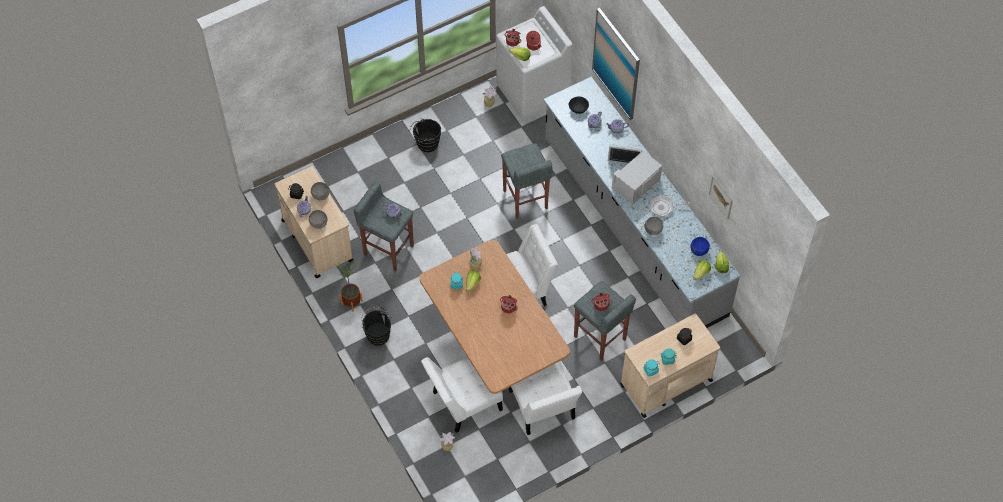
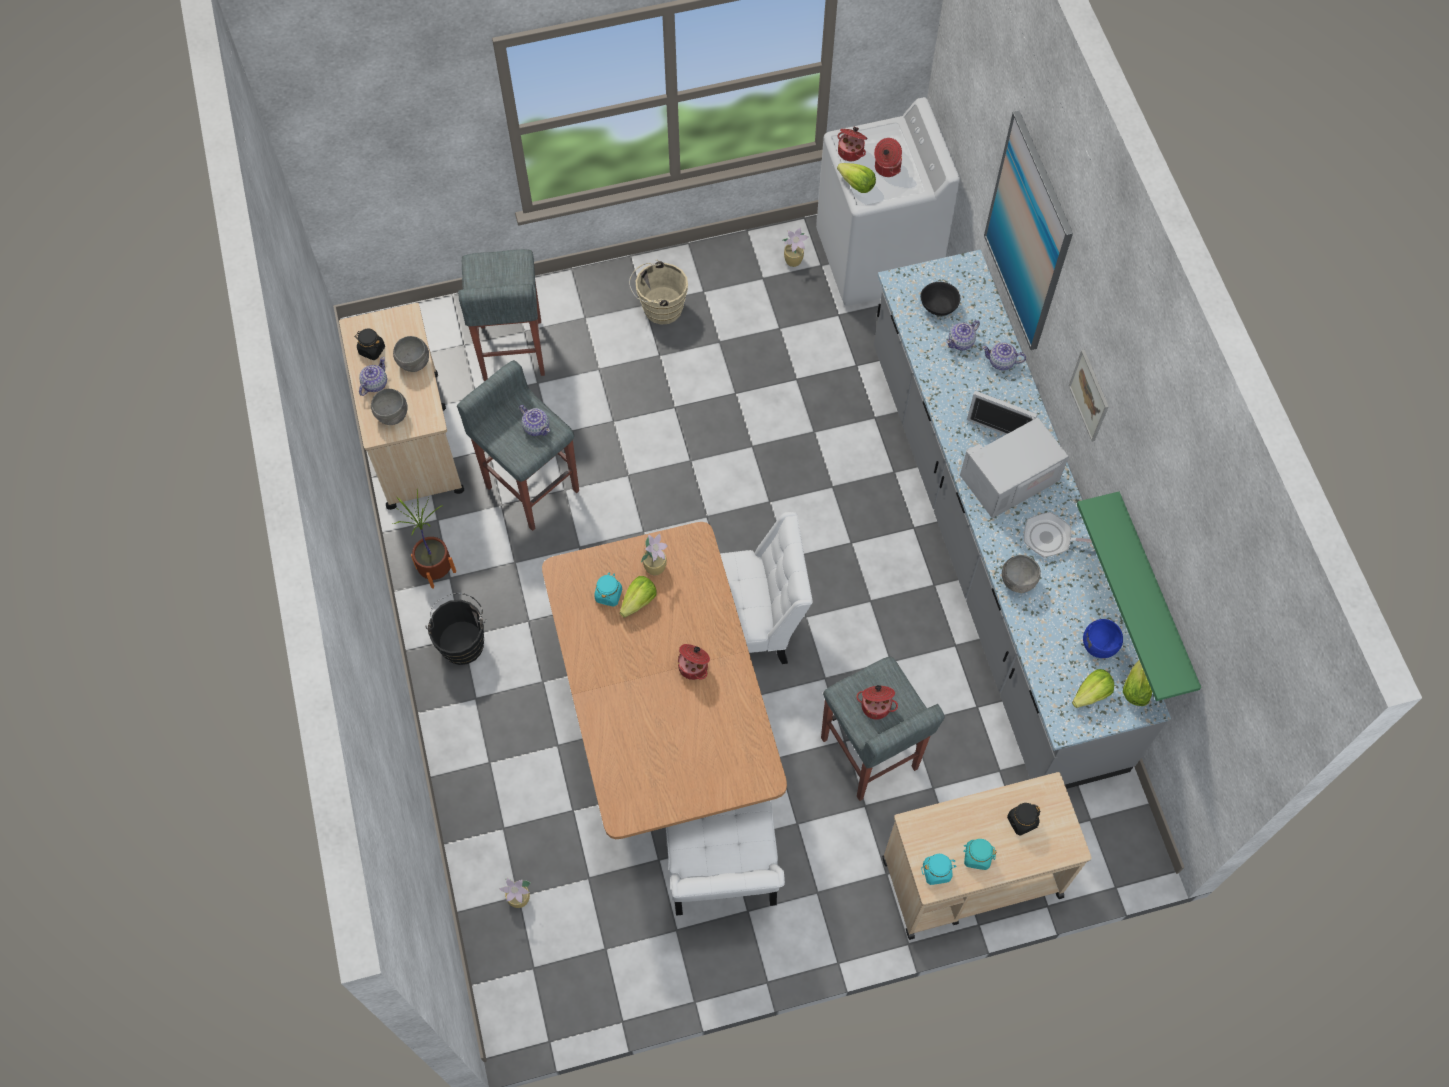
camera: 15 degrees right, 5 degrees up
(426, 144) = (659, 308): black bucket -> beige bucket
(463, 402) = (576, 817): white chair -> none
(525, 200) = (805, 452): grey stool -> grey stool (511, 351)
(718, 219) = (1153, 596): none -> green shelf
(721, 197) = (1171, 558): picture -> picture (1089, 395)

